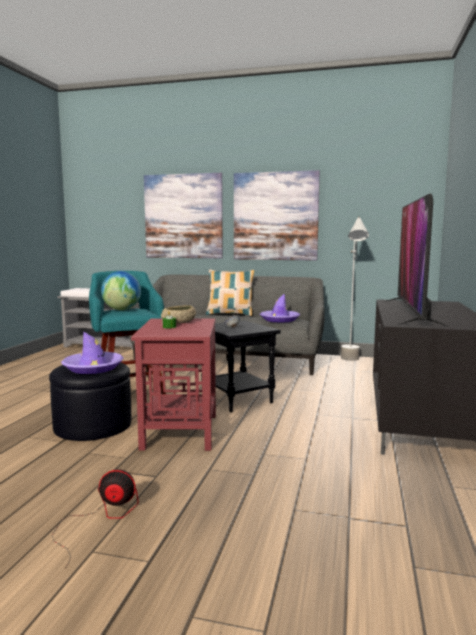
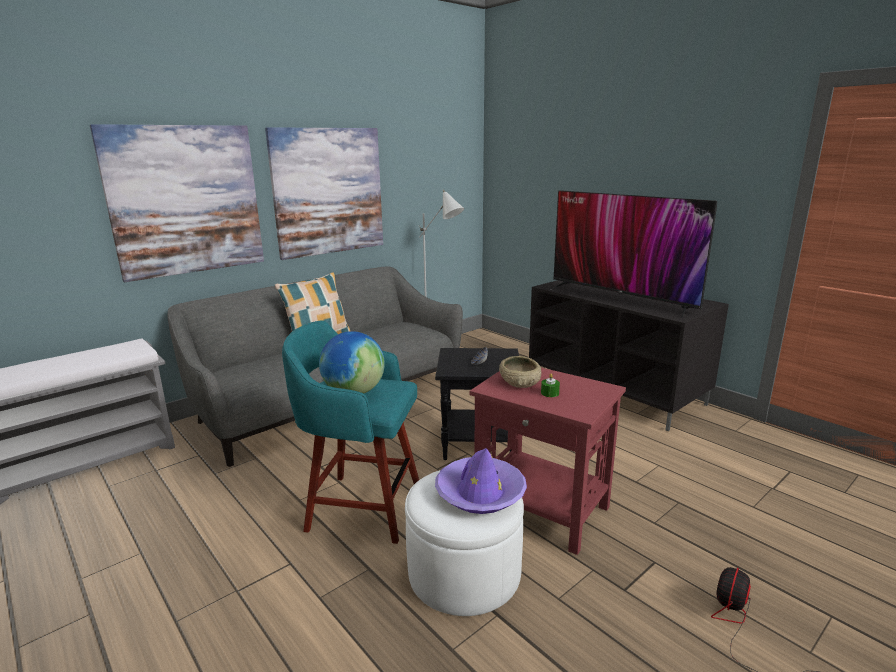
camera: 55 degrees left, 10 degrees up
(93, 425) = (464, 571): black ottoman -> white ottoman
(279, 320) = (402, 331): purple hat -> none

